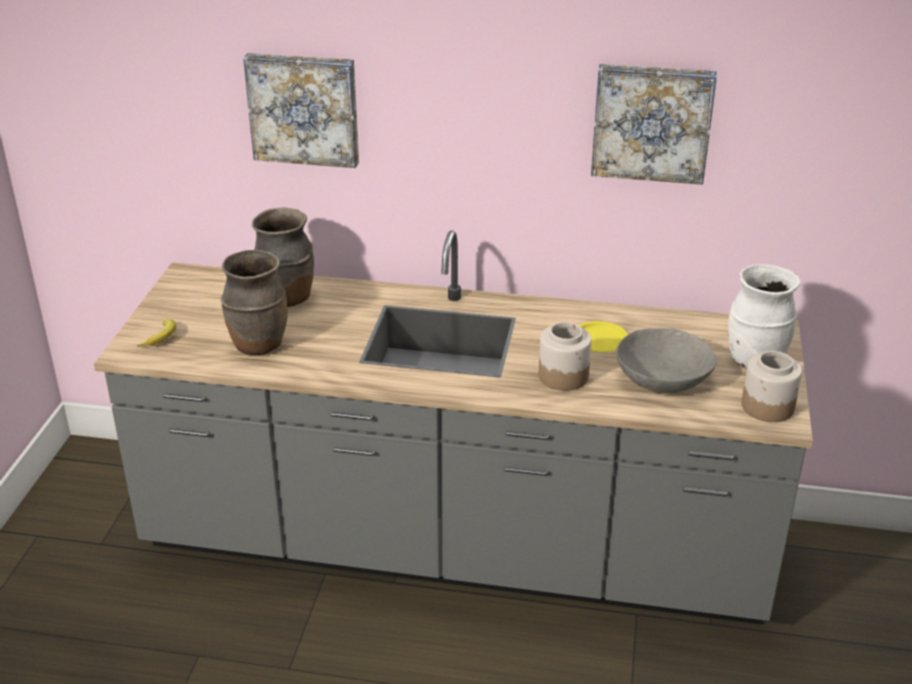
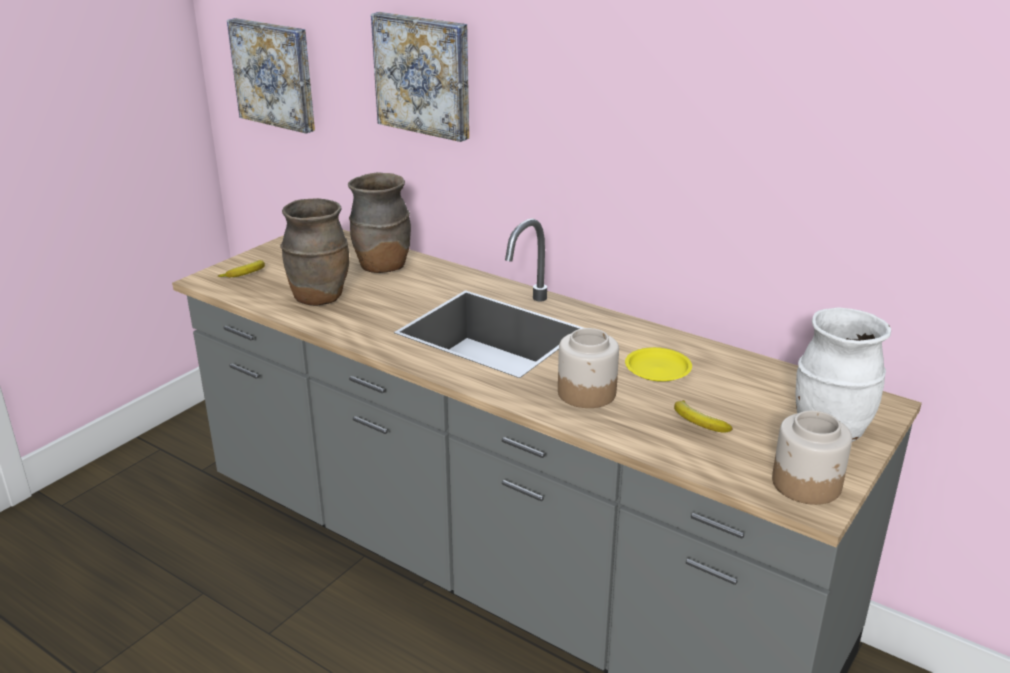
camera: 25 degrees right, 5 degrees down
(652, 122) = (760, 121): picture -> picture (275, 74)
(662, 379) = (698, 422): grey bowl -> banana

